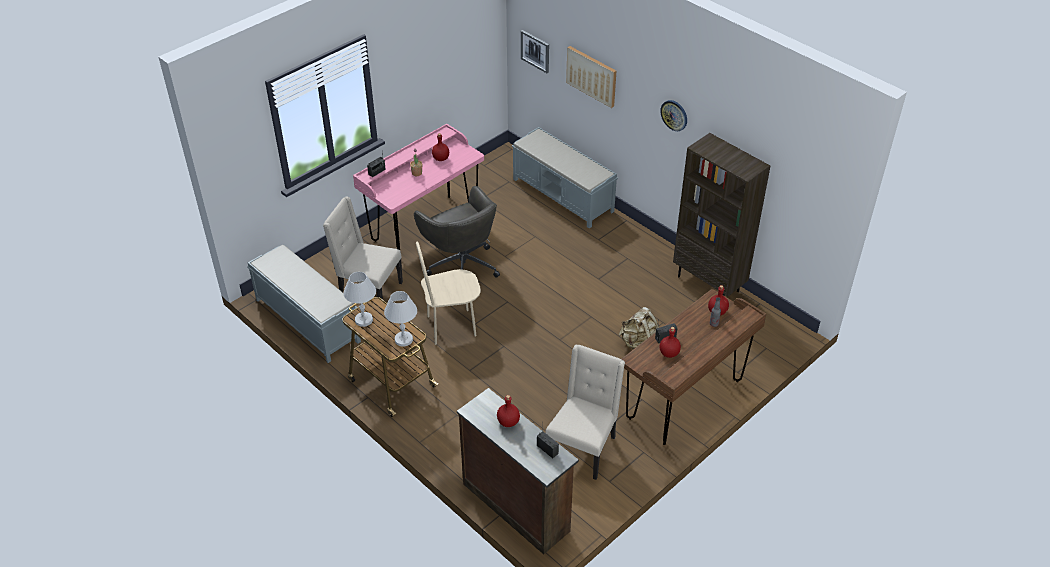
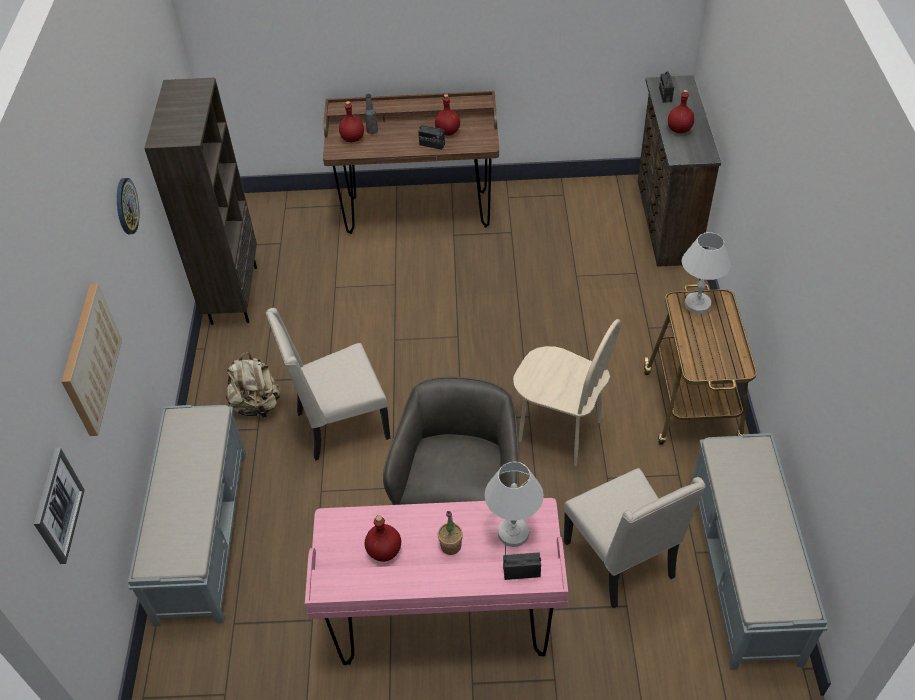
camera: 135 degrees left, 5 degrees up
(364, 320) = (727, 358): white table lamp -> white table lamp (513, 532)
(583, 448) = (556, 229): beige chair -> beige chair (340, 425)
(638, 343) = (387, 282): beige backpack -> beige backpack (257, 405)

